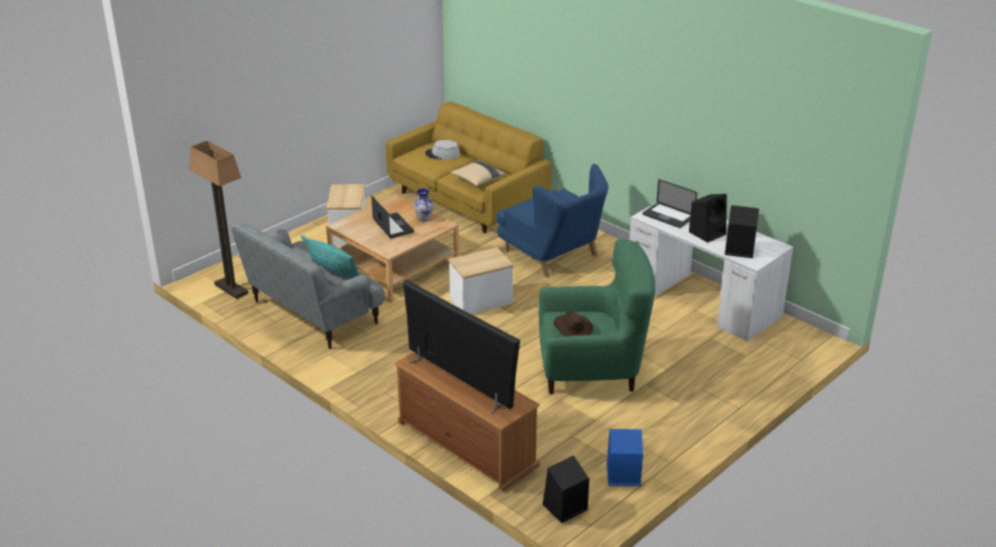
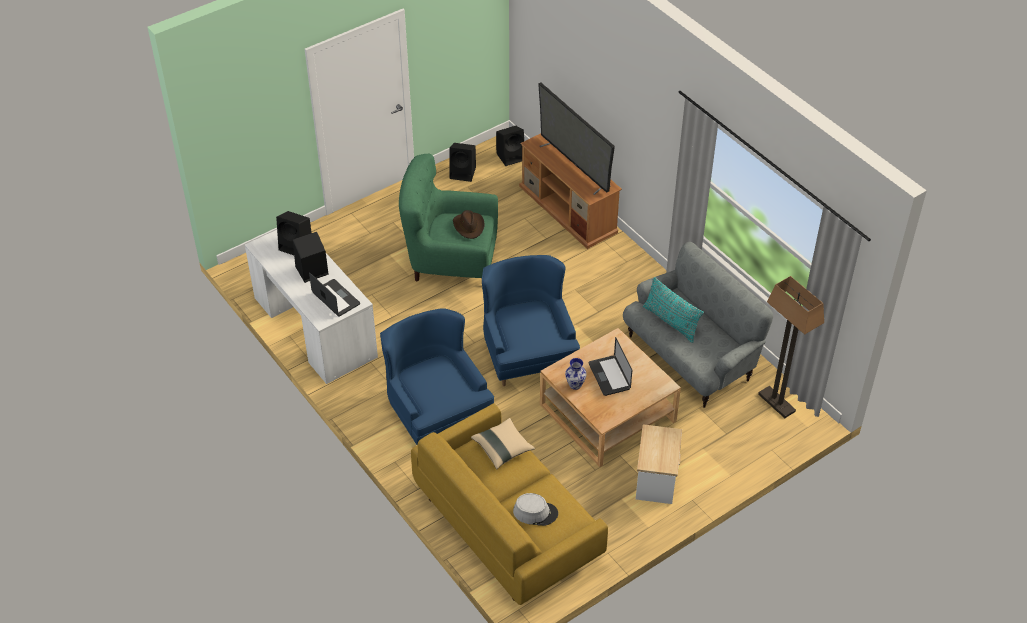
camera: 170 degrees left, 15 degrees up
(480, 301) = (527, 352): side table -> blue armchair
(622, 475) = (463, 173): blue speaker -> black speaker

